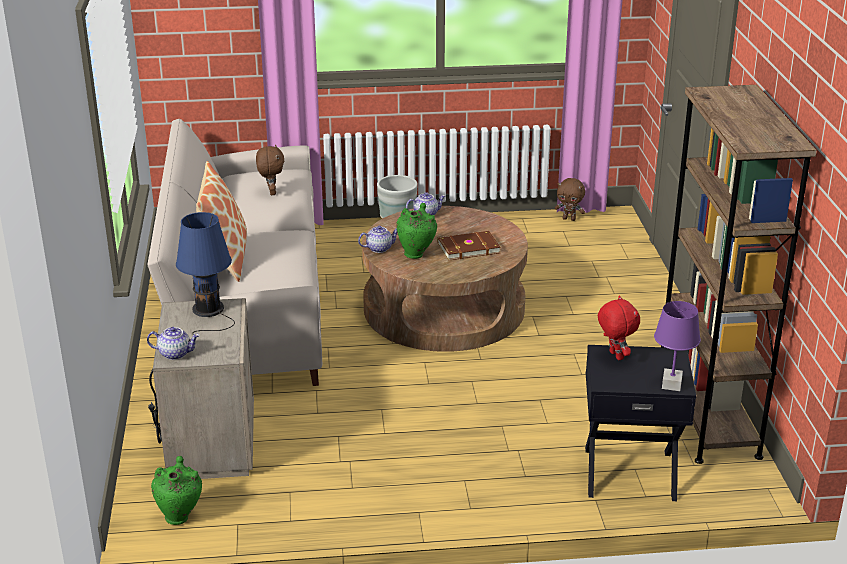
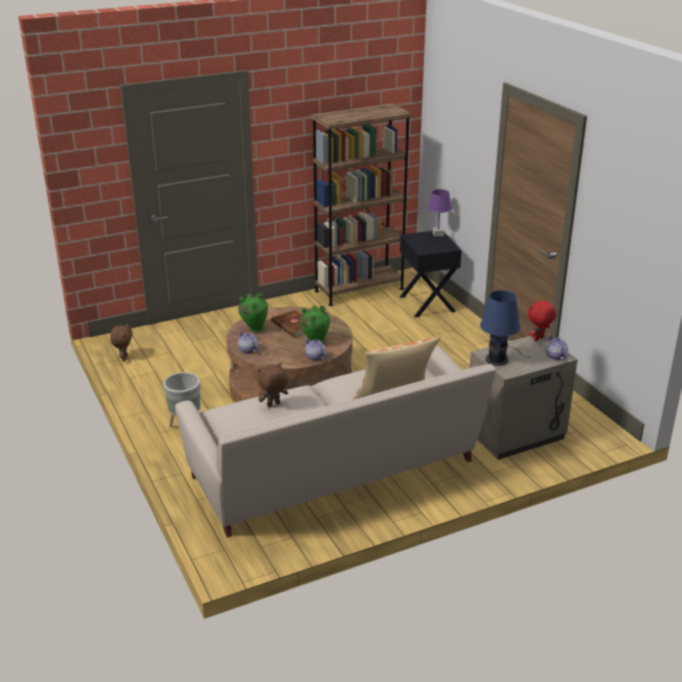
camera: 110 degrees left, 0 degrees up
(180, 517) = (588, 423): green vase -> green vase (254, 329)
(615, 356) = (424, 248): red plush toy -> red plush toy (539, 339)

